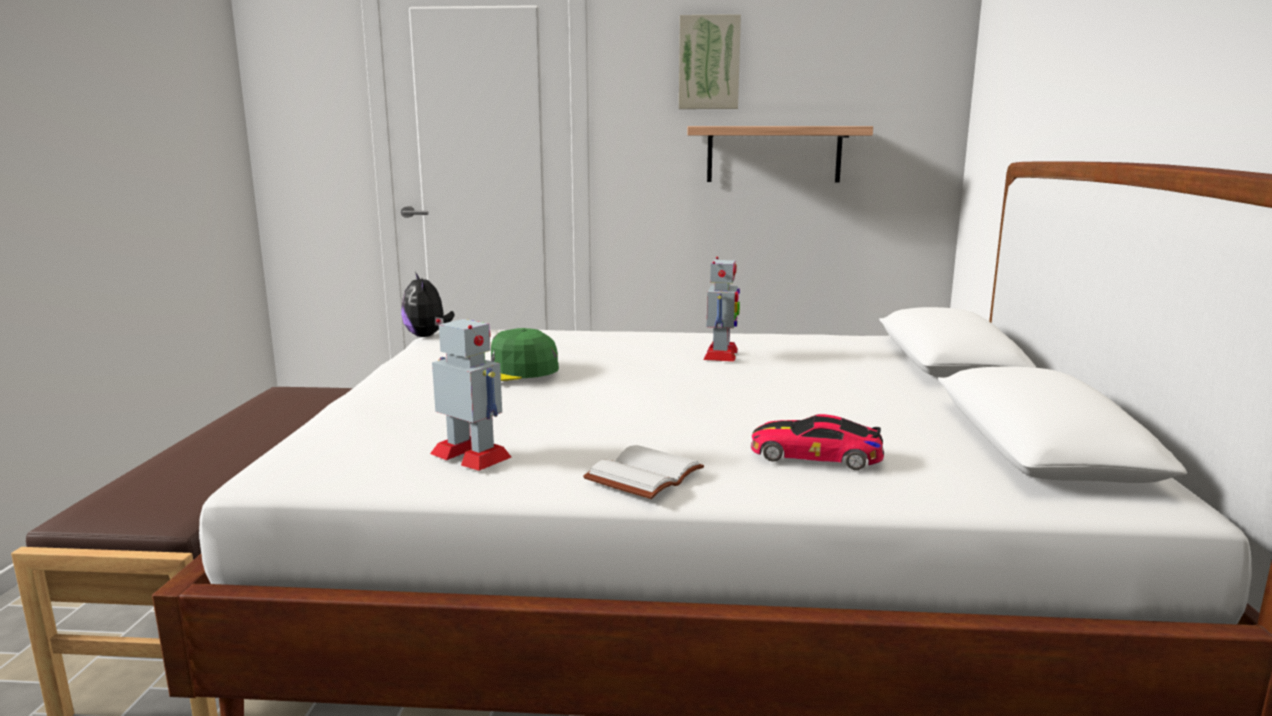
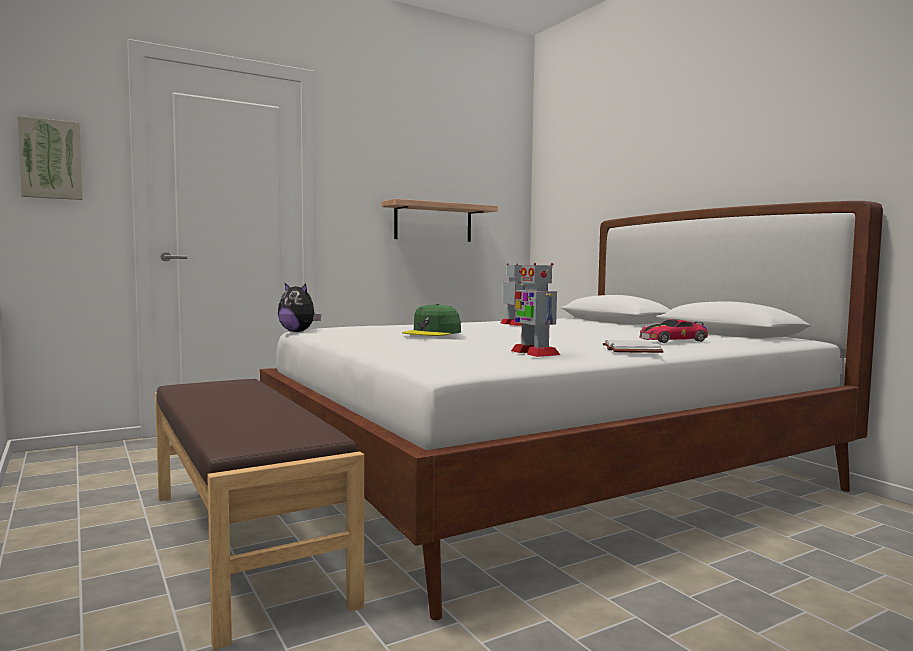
camera: 35 degrees left, 10 degrees down
(471, 456) = (534, 353): toy robot -> toy robot turned 120 degrees counterclockwise
(709, 63) = (394, 160): picture -> picture (51, 159)

